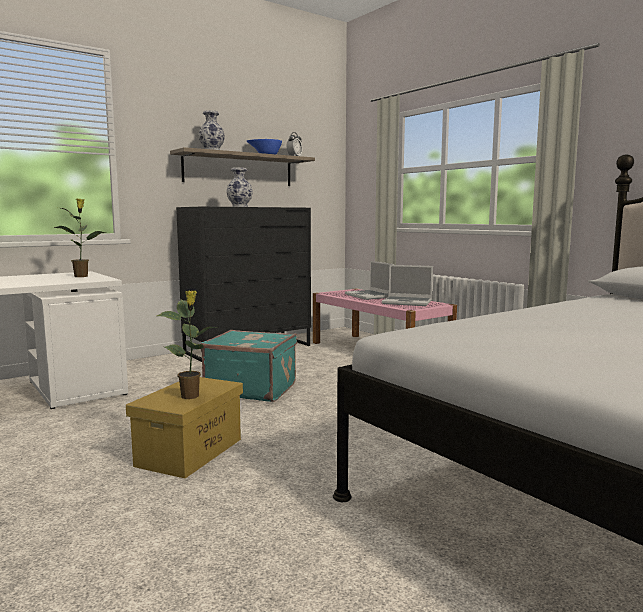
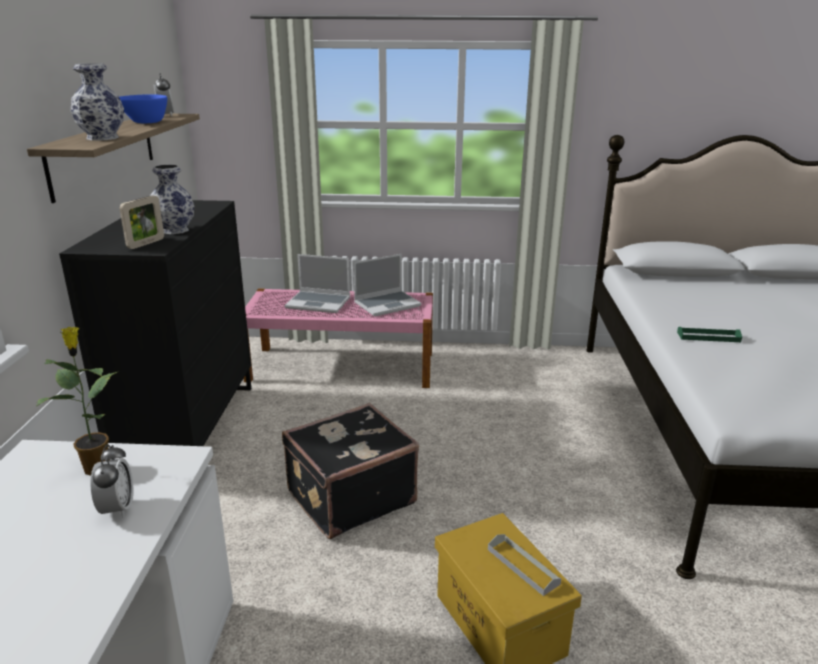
camera: 50 degrees left, 15 degrees up
(53, 281) = (117, 509): none -> alarm clock
(191, 396) = (522, 566): potted plant -> grey tray
(211, 206) = (146, 243): none -> picture frame
(251, 389) = (349, 496): turquoise suitcase -> black suitcase
(540, 316) = (708, 337): none -> green tray

